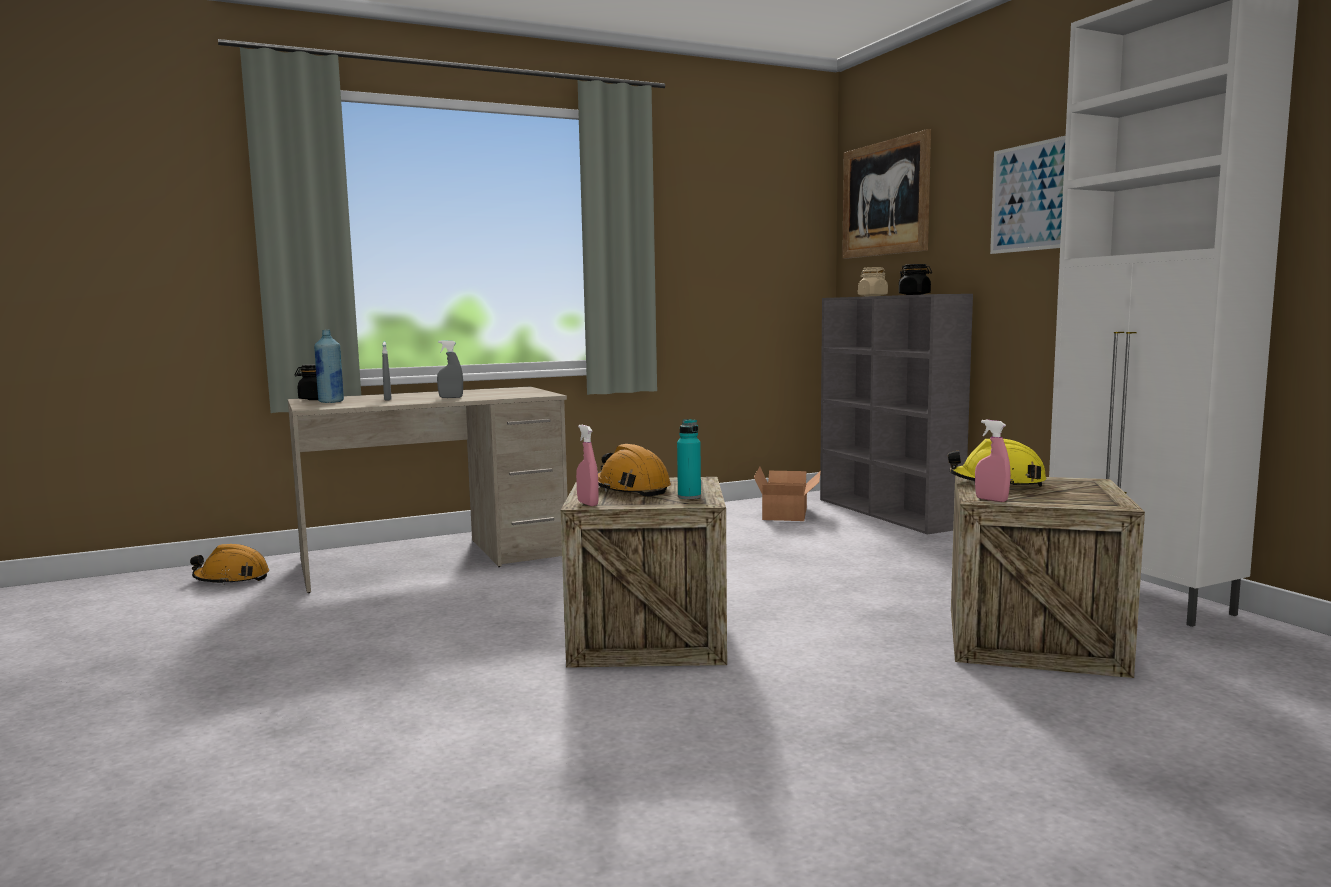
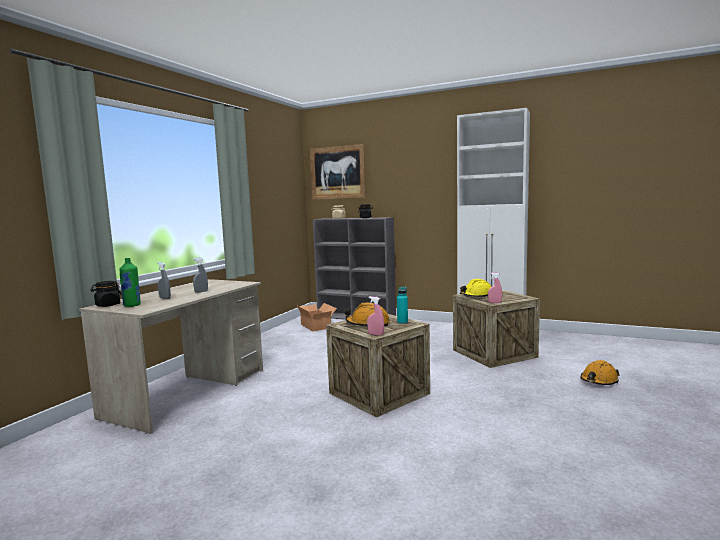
camera: 40 degrees left, 0 degrees up
(232, 579) = (65, 445): orange hard hat -> orange hard hat (599, 381)
(331, 402) = (132, 305): blue bottle -> green bottle
(1032, 197) = (421, 178): picture -> none

